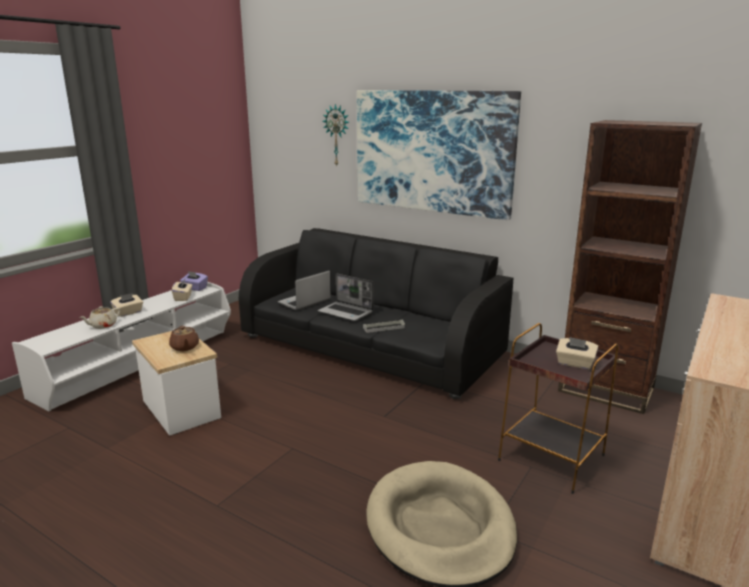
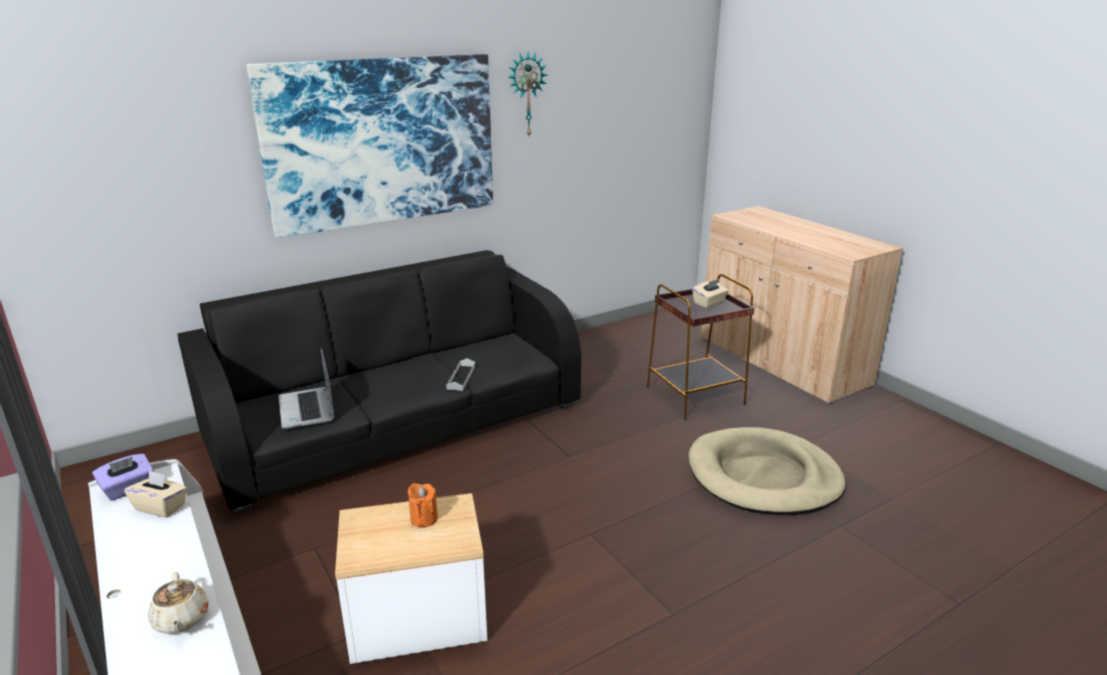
camera: 65 degrees left, 5 degrees up
(128, 313) = (151, 581): beige tissue box -> none
(185, 347) = (424, 518): brown teapot -> orange candle
(337, 135) = (209, 142): wall clock -> wall clock (526, 94)
(346, 312) = (387, 388): laptop -> none
(605, 390) = (613, 337): brown bookcase -> none

